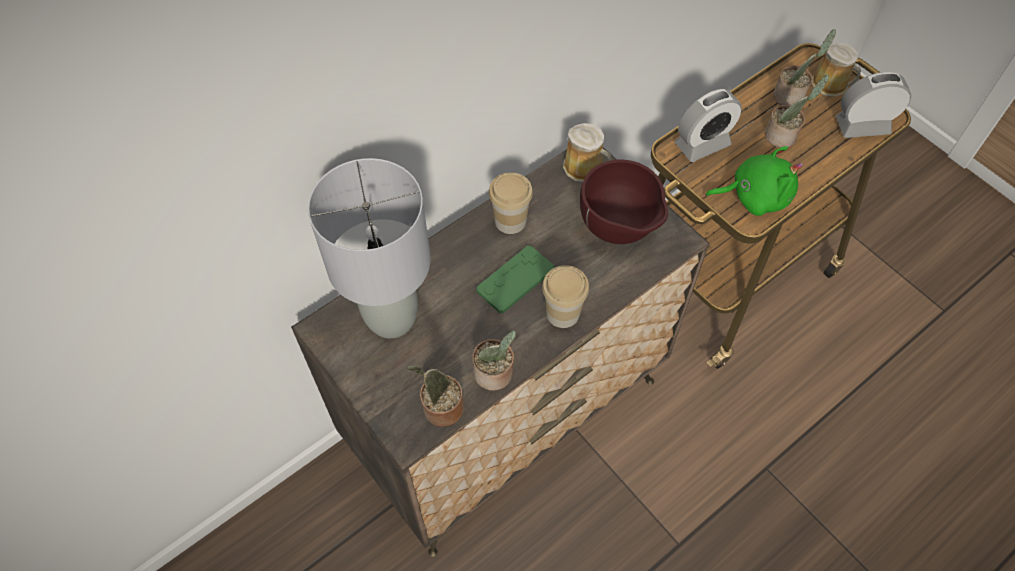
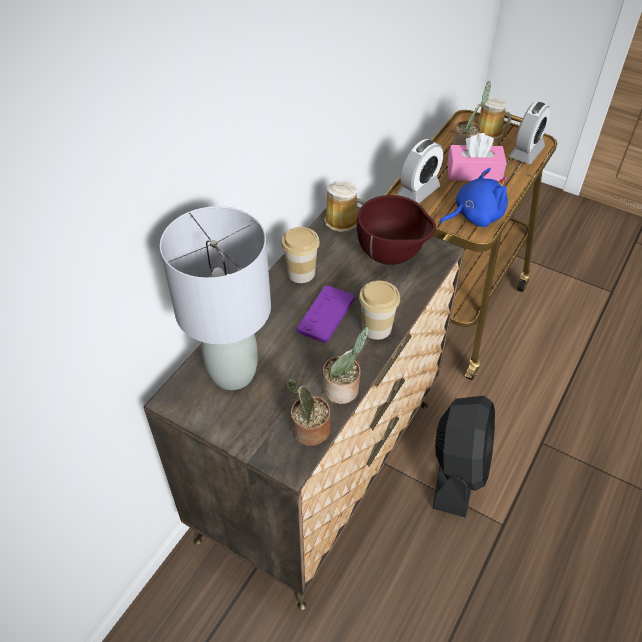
camera: 20 degrees left, 10 degrees down
(515, 280) = (326, 314): green game controller -> purple game controller
(656, 467) = (458, 470): none -> black fan
(754, 196) = (474, 216): green plush toy -> blue plush toy
(783, 136) = (474, 172): potted plant -> pink tissue box
(862, 126) = (526, 152): alarm clock -> alarm clock turned 150 degrees clockwise

